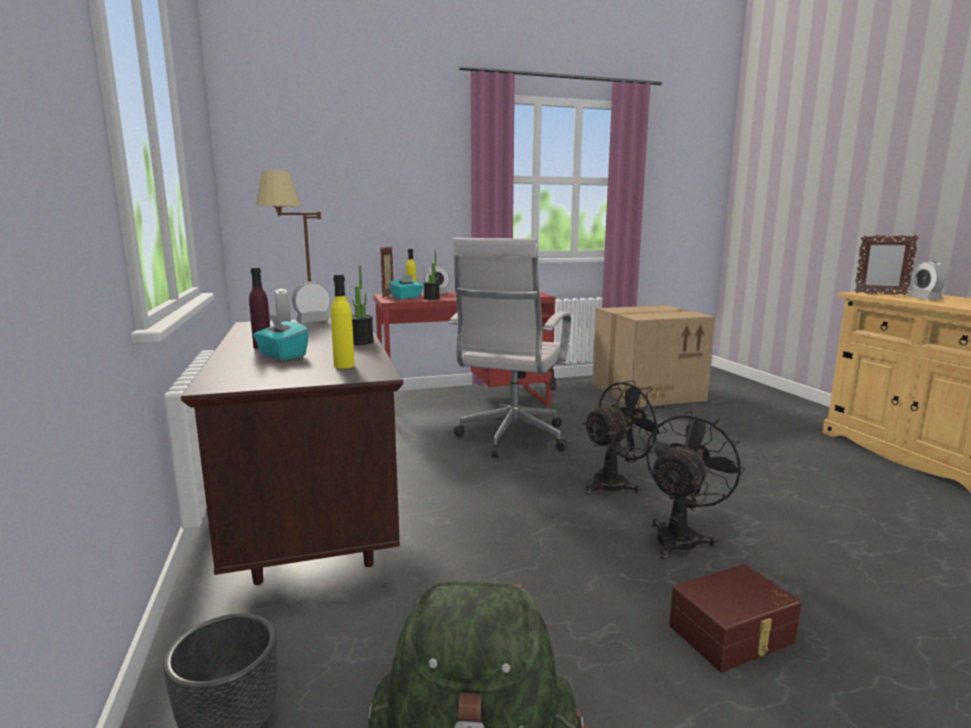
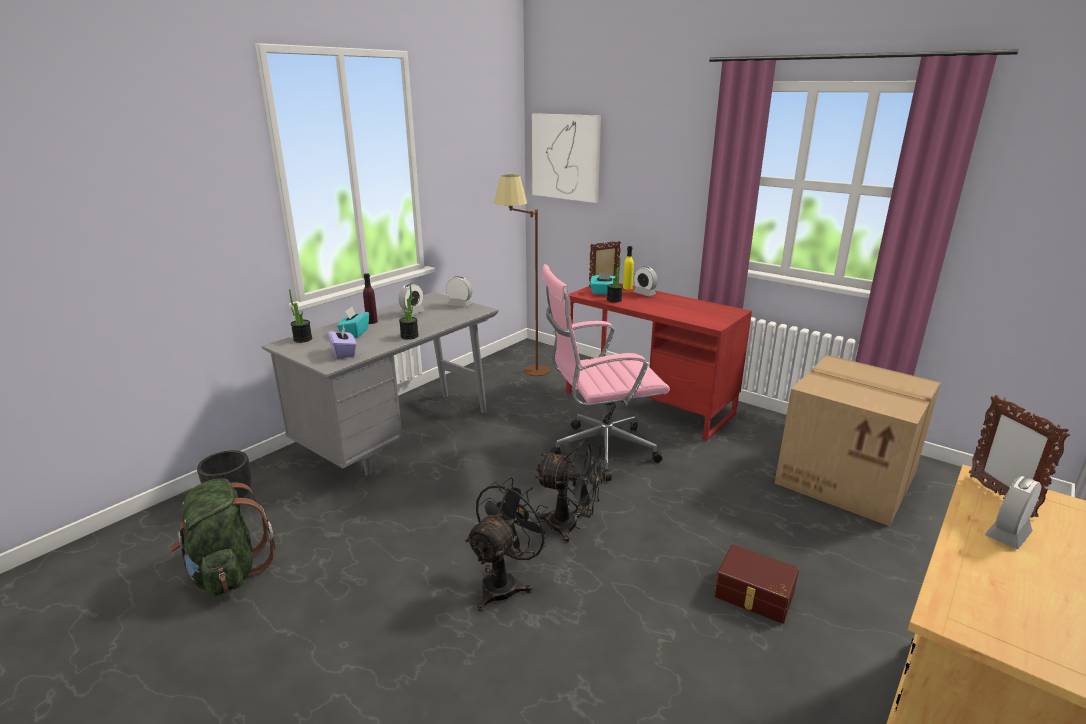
camera: 55 degrees right, 10 degrees up
(228, 375) = (303, 339): none -> potted plant
(285, 166) = (566, 157): none -> picture
(313, 520) = (400, 436): brown desk -> grey desk
(344, 366) = (344, 353): yellow bottle -> purple tissue box
(511, 439) = (599, 451): white office chair -> pink office chair
(681, 537) = (505, 583): black fan -> black fan turned 60 degrees counterclockwise
(733, 635) = (384, 636): brown storage box -> brown storage box (753, 595)

